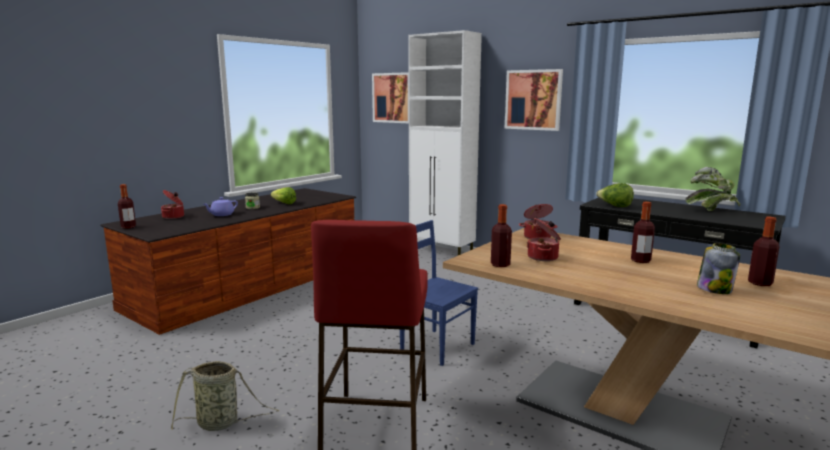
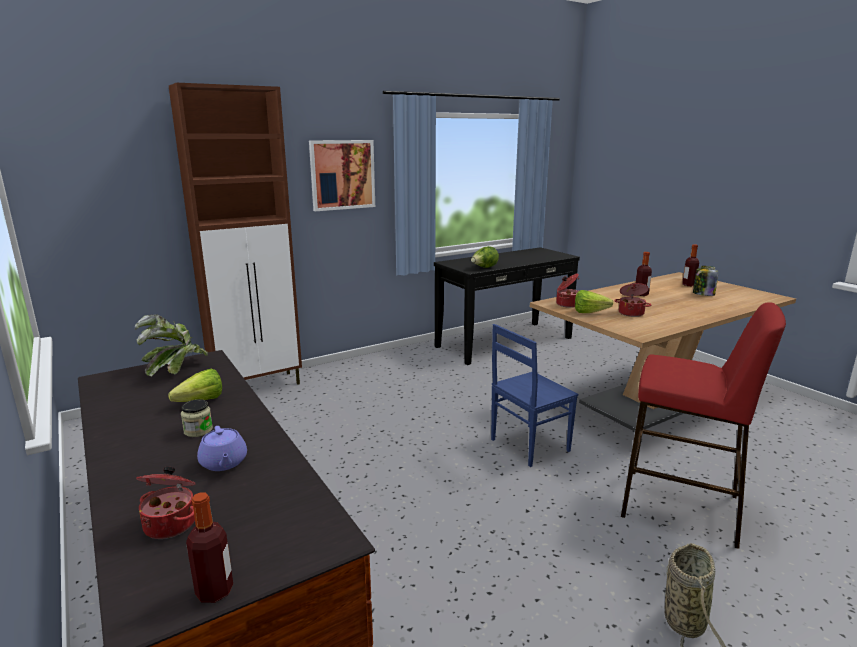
camera: 70 degrees left, 5 degrees up
(392, 98) = (103, 183): picture -> none
(442, 252) = (258, 386): white cabinet -> brown cabinet
(500, 264) = (652, 327): bottle -> none
(519, 245) = (593, 313): none -> lettuce
(711, 209) = (514, 253): potted plant -> potted plant (175, 370)

